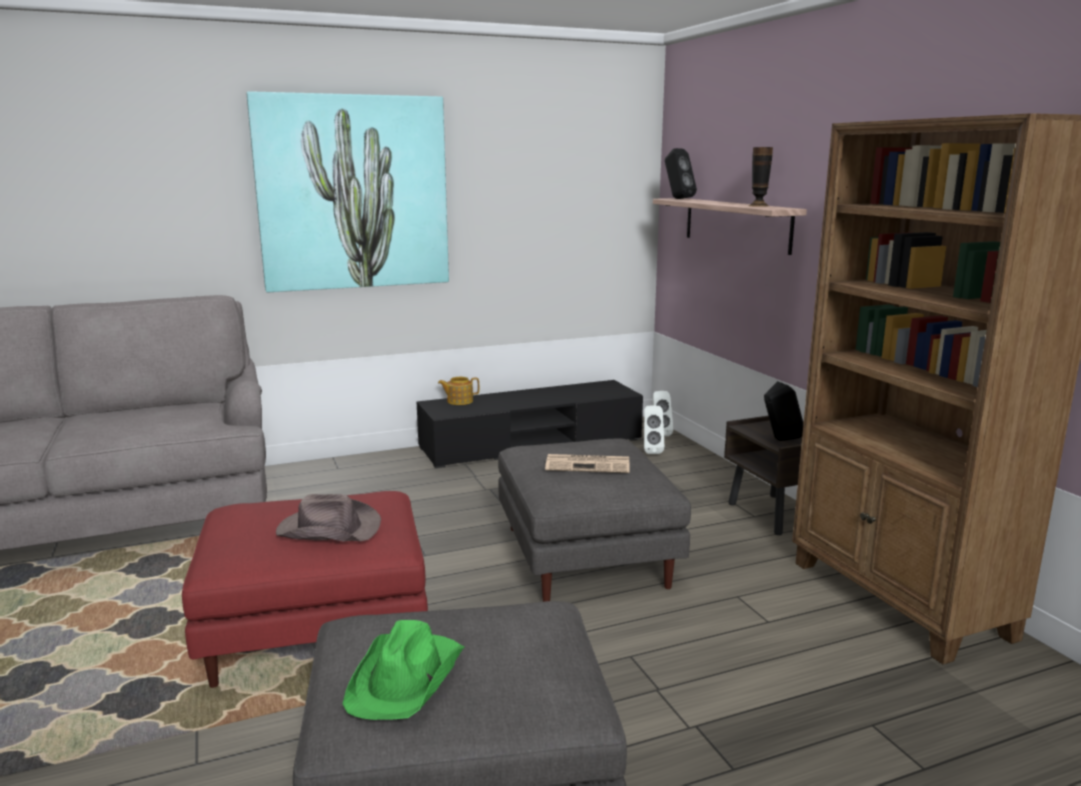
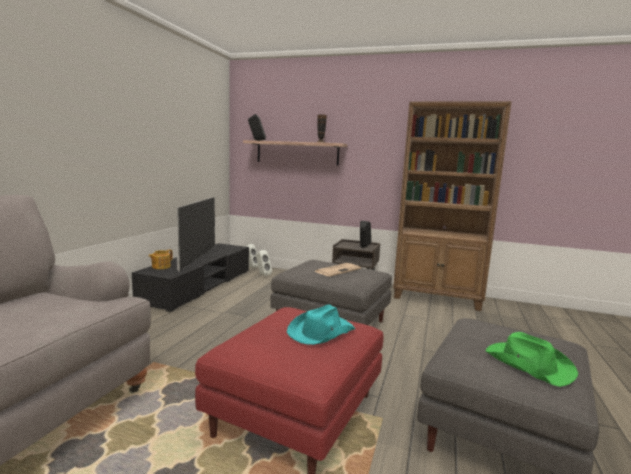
camera: 50 degrees left, 5 degrees down
(328, 529) = (320, 332): brown hat -> turquoise hat
(353, 193) = (89, 118): picture -> none
(528, 398) = (198, 258): none -> television

